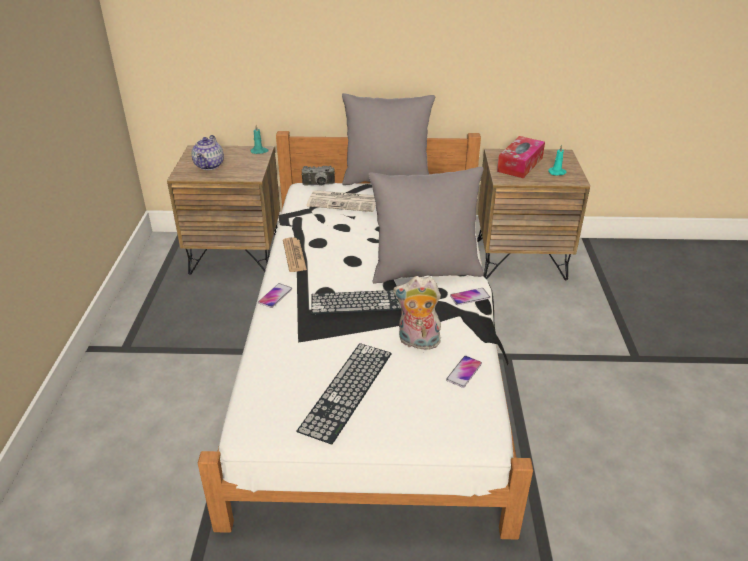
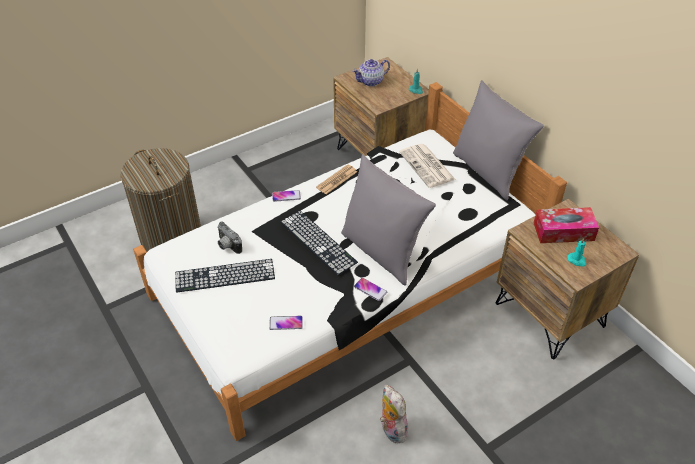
camera: 55 degrees right, 10 degrees up
(144, 463) = (171, 237): none -> laundry basket
(318, 185) = (439, 142): camera -> camera (227, 246)
(417, 342) = (297, 286): plush toy -> plush toy (391, 429)

